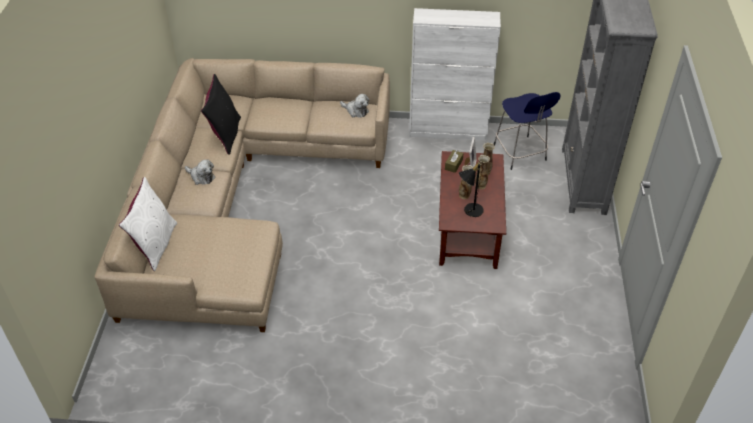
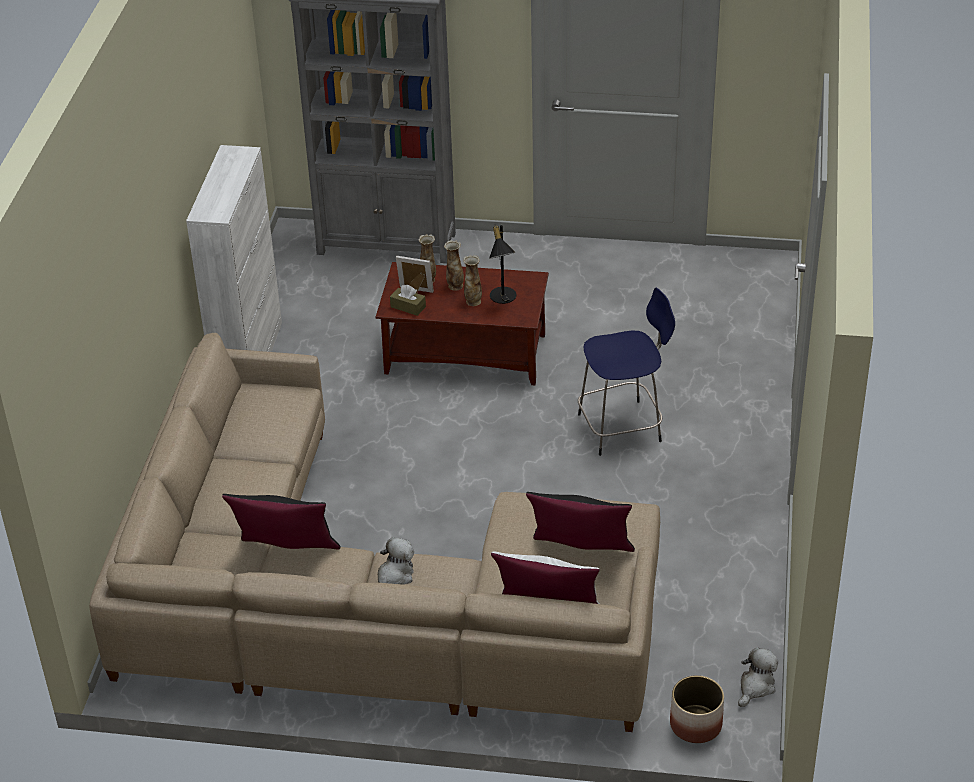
camera: 85 degrees left, 5 degrees down
(114, 355) = (695, 724): none -> planter
(205, 258) = (581, 556): none -> black pillow
(356, 111) = (258, 401): plush toy -> plush toy (756, 686)
(520, 154) = (319, 293): blue stool -> blue stool (622, 427)

